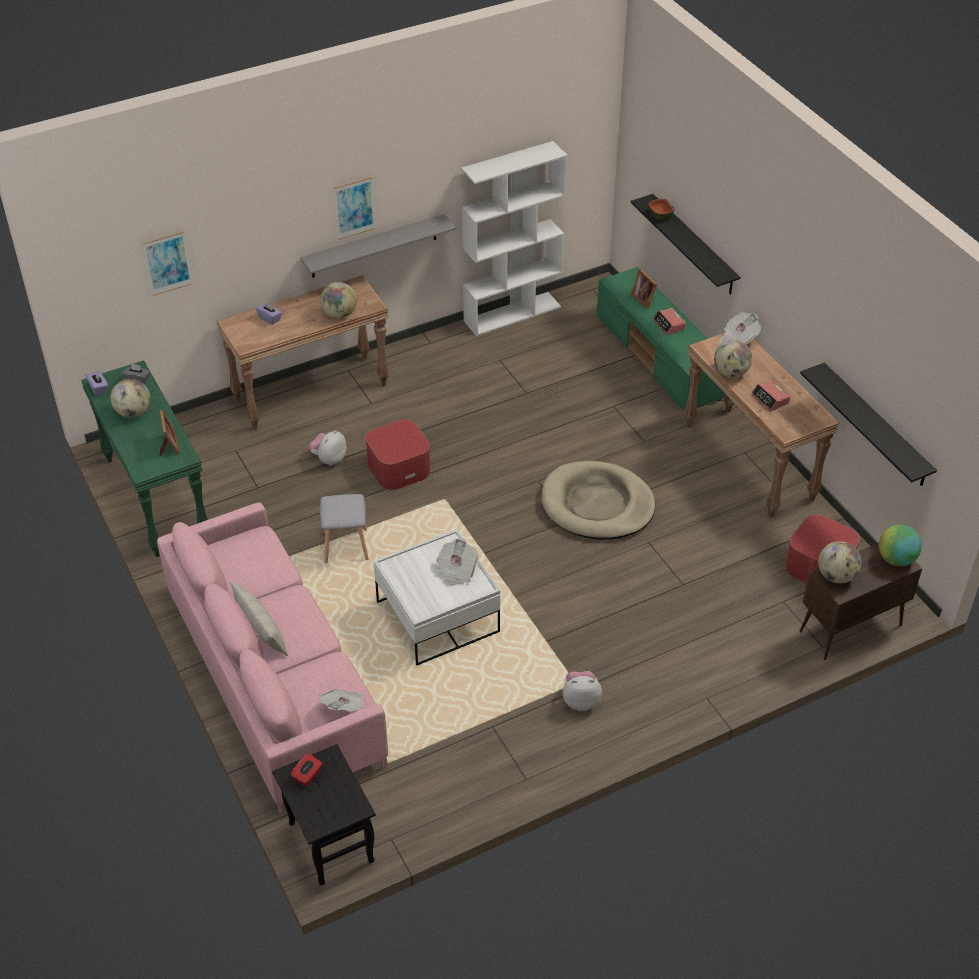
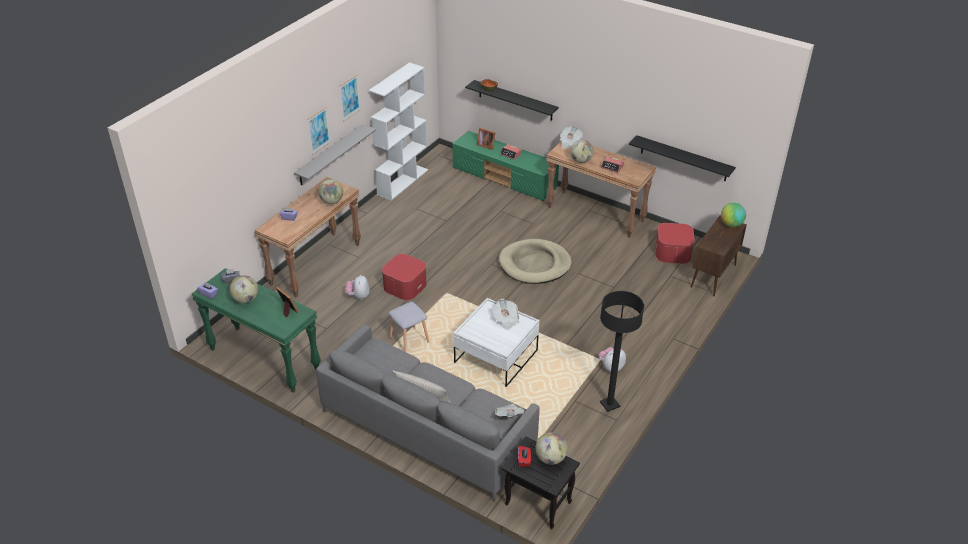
camera: 30 degrees left, 5 degrees down
(167, 263) = (224, 195): picture -> picture (349, 97)
(275, 678) = (427, 429): pink sofa -> grey sofa
(535, 753) = (609, 404): none -> black floor lamp
(836, 576) = (710, 243): globe -> globe (550, 458)

